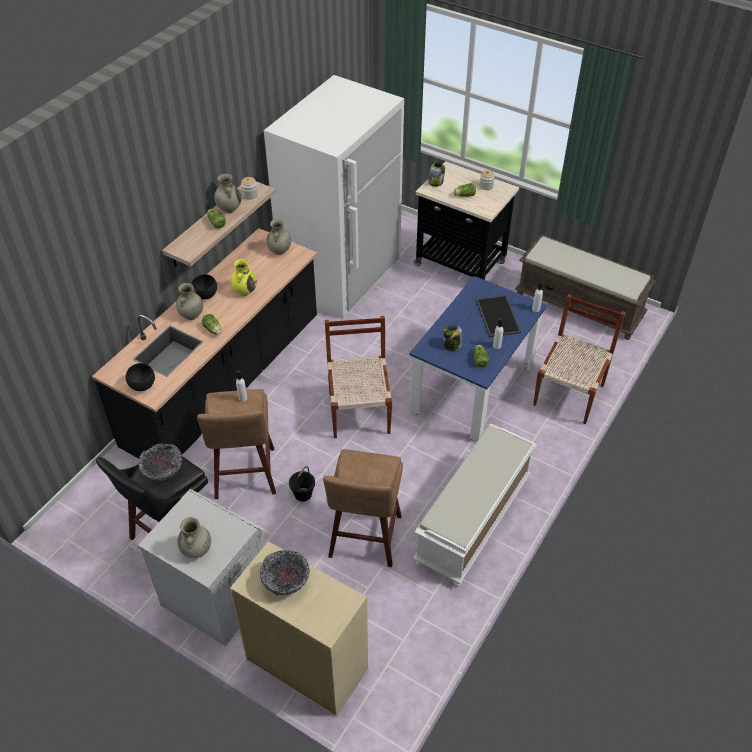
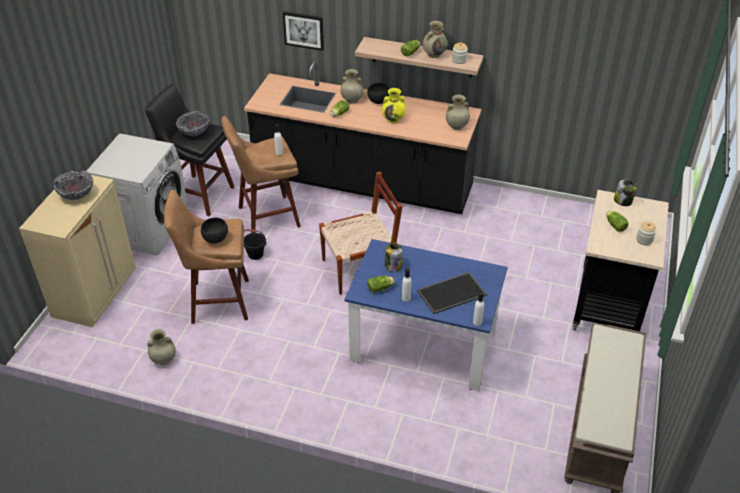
camera: 75 degrees right, 5 degrees down
(110, 296) = (304, 30): none -> picture
(142, 385) = (266, 96): black bowl -> black bowl (215, 238)
(196, 550) = (117, 159): beige vase -> beige vase (163, 359)
(342, 274) = (537, 222): white fridge -> none
(473, 521) = (251, 372): white bench -> none
(569, 393) = (448, 430): chair -> none

